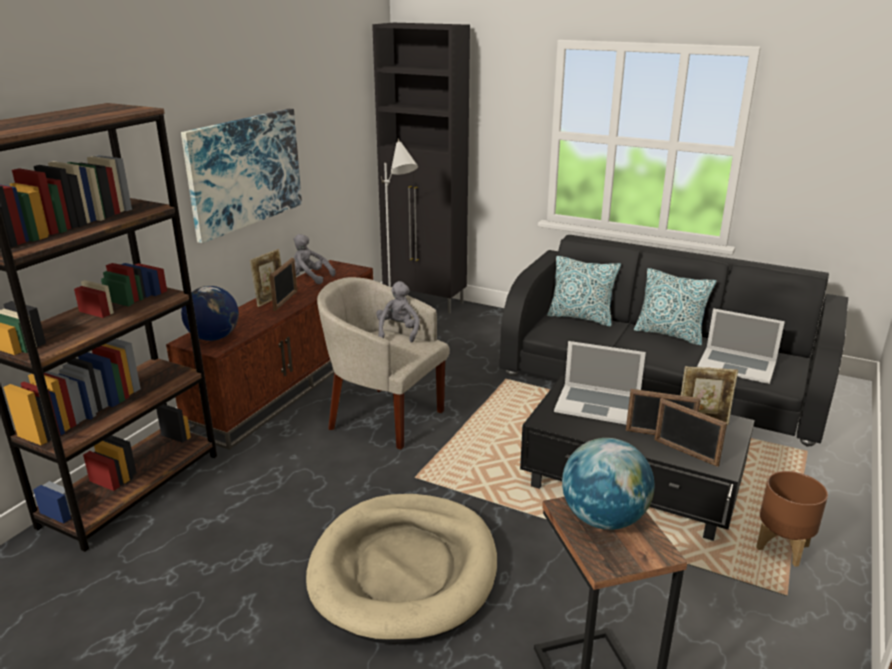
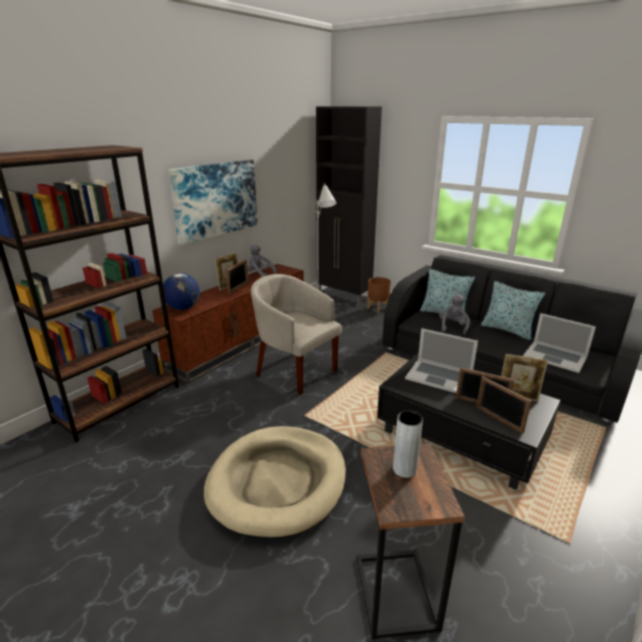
camera: 10 degrees right, 0 degrees up
(398, 332) = (307, 313): grey plush toy -> grey plush toy (453, 327)
(603, 519) = (404, 469): globe -> grey vase
(783, 547) = (573, 503): brown planter -> brown planter (378, 309)

